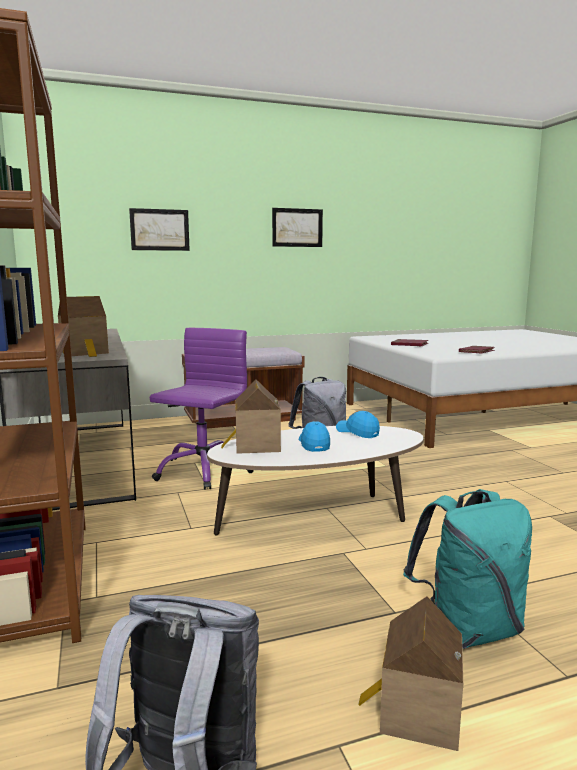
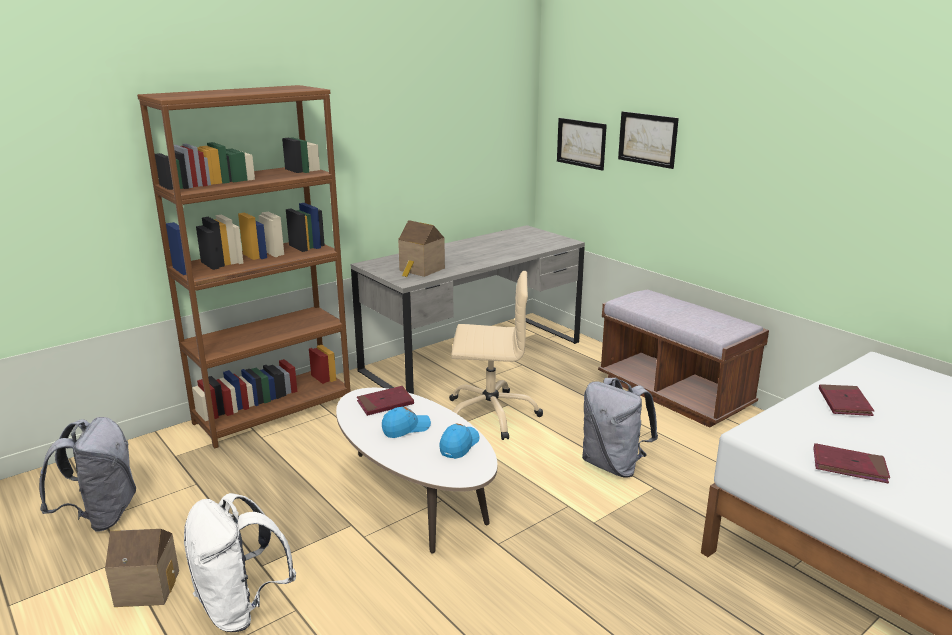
camera: 70 degrees right, 10 degrees up
(202, 470) = (491, 414): purple office chair -> beige office chair
(254, 446) = (385, 403): toy house -> red book
(297, 227) = (819, 156): picture -> picture (581, 143)
(467, 630) = (241, 607): turquoise backpack -> white backpack

